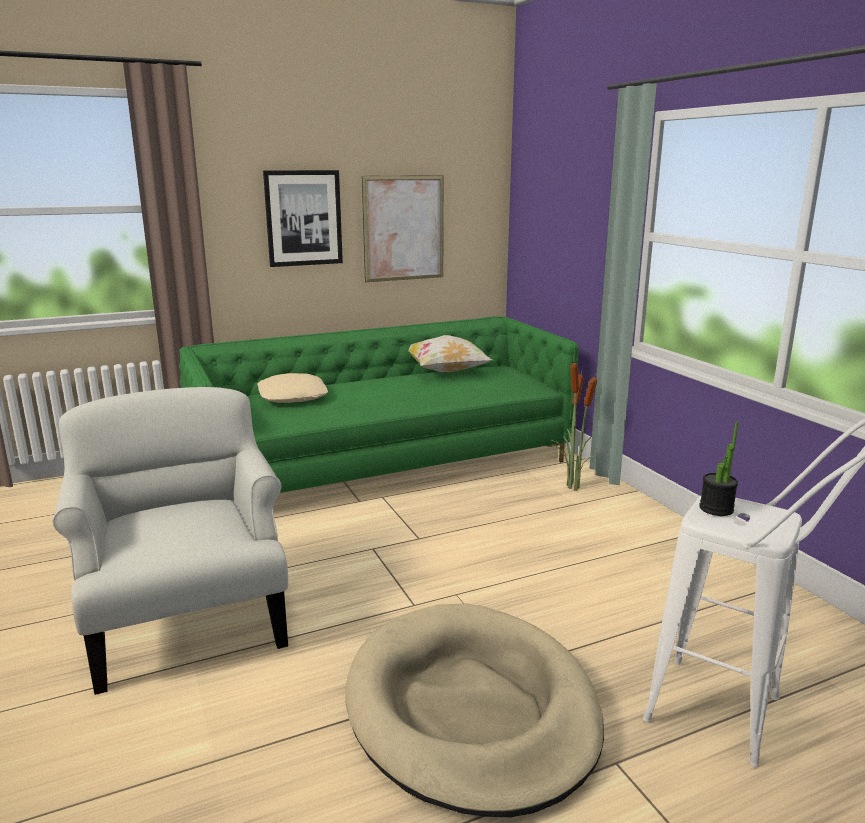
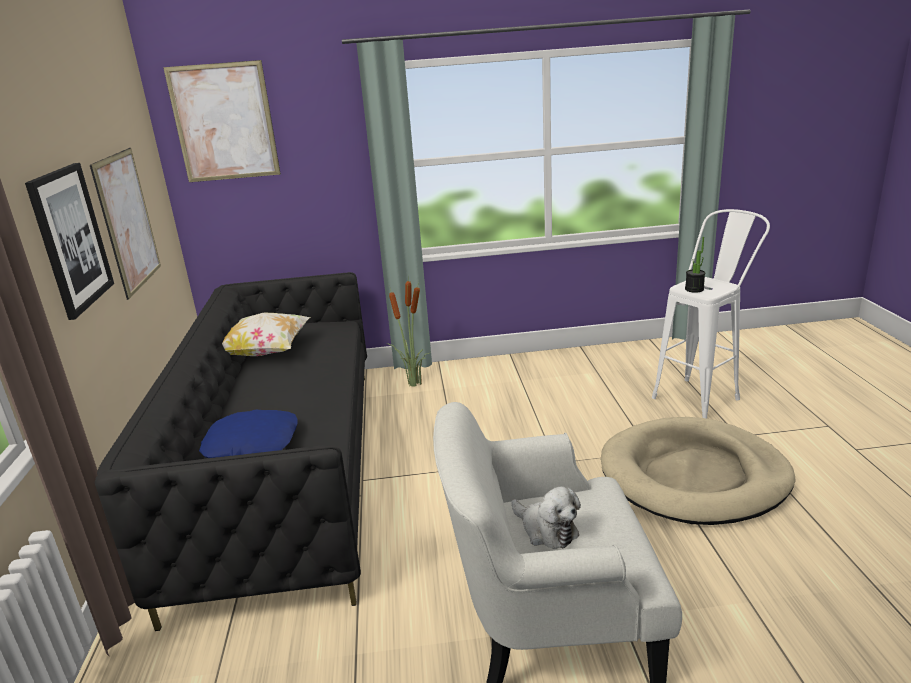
camera: 70 degrees left, 5 degrees up
(176, 517) = (546, 530): none -> plush toy
(293, 396) = (252, 443): beige pillow -> blue pillow
(384, 465) = (286, 471): green sofa -> black sofa
(542, 167) = (224, 122): none -> picture

